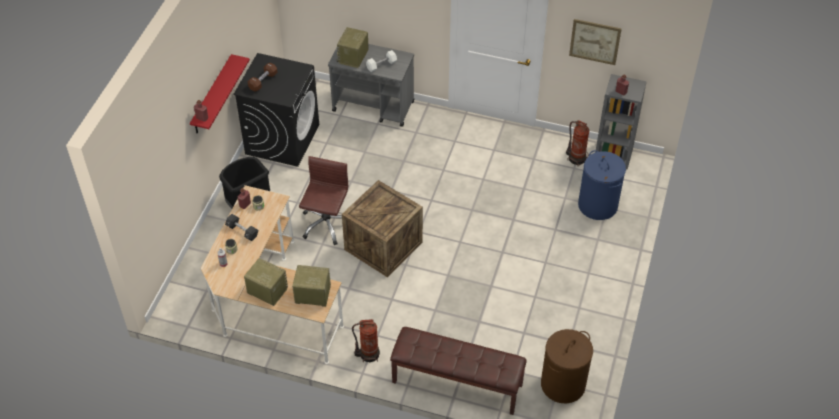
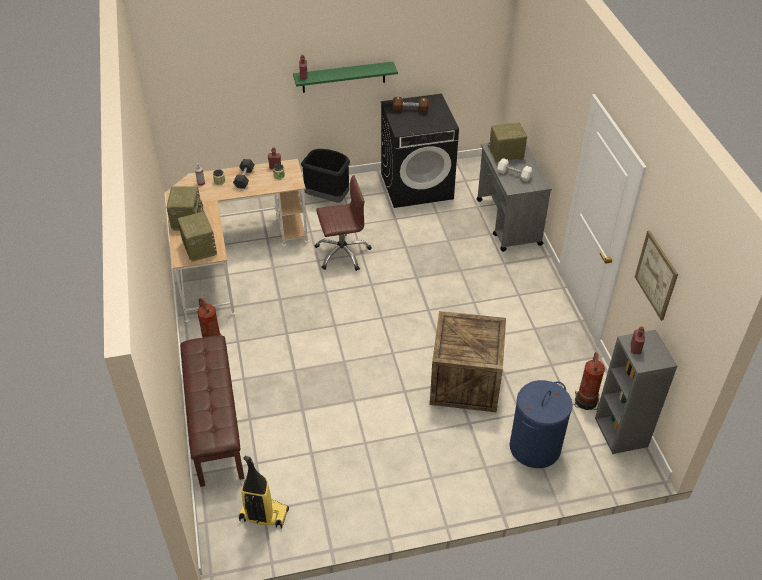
camera: 60 degrees right, 5 degrees down
(212, 95) = (343, 77): red shelf -> green shelf
(383, 246) = (345, 300): crate -> crate (465, 382)
(563, 384) = (263, 515): brown laundry basket -> vacuum cleaner

